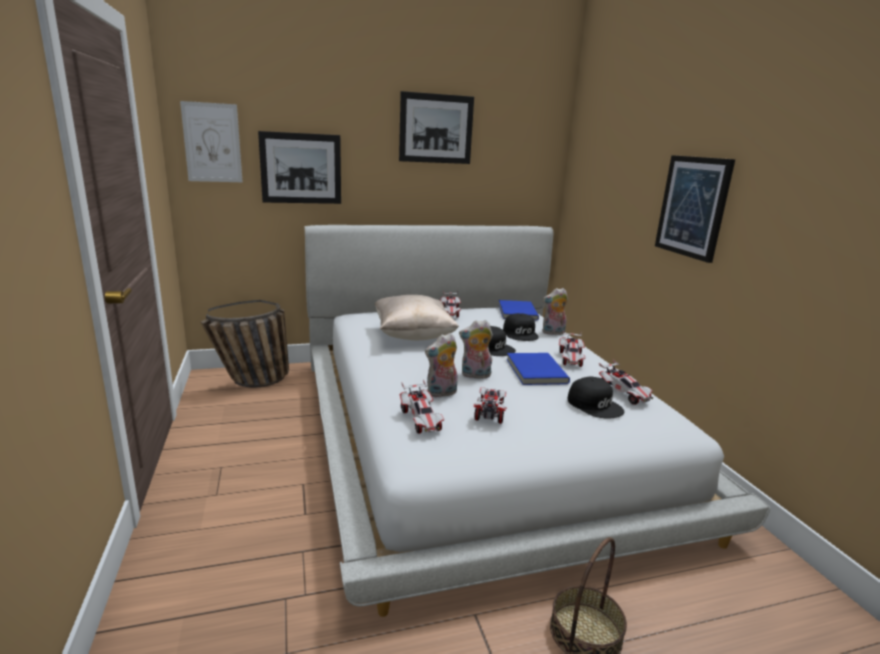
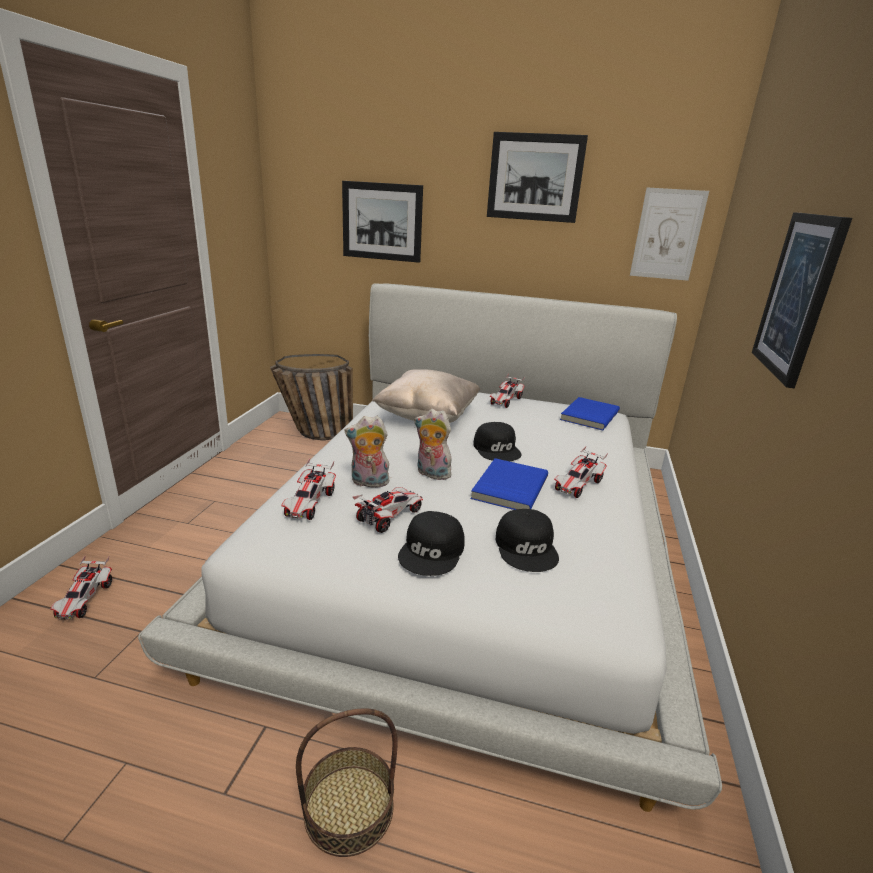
camera: 30 degrees right, 5 degrees up
(212, 143) = (302, 193): picture -> picture (667, 234)
(521, 333) = (556, 441): black cap -> black cap (432, 551)
(553, 333) = (603, 449): plush toy -> none
(623, 394) = (588, 547): toy car -> toy car (85, 600)

